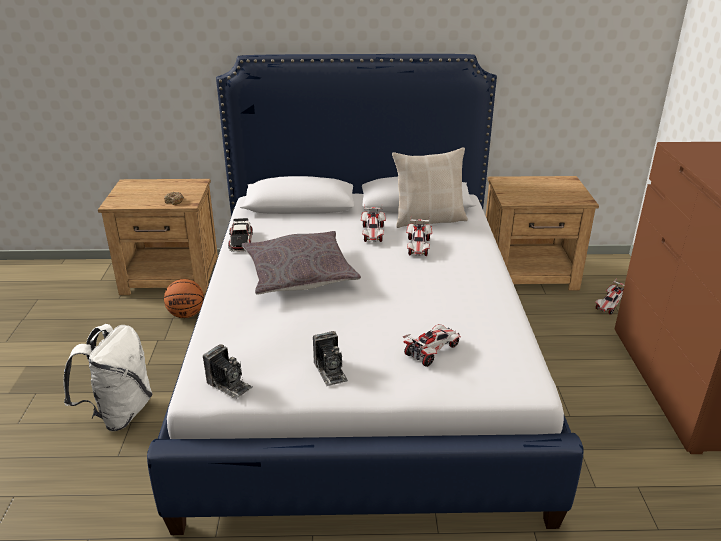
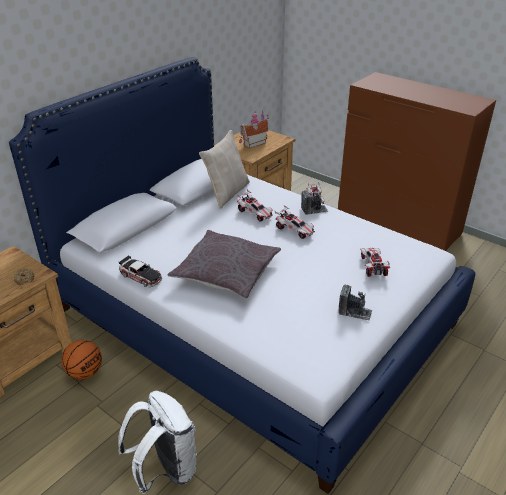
camera: 50 degrees left, 5 degrees up
(229, 385) = (327, 360): camera -> camera (314, 210)
(373, 233) = (214, 220): toy car -> toy car (294, 230)
(539, 190) = (253, 143): none -> toy house

